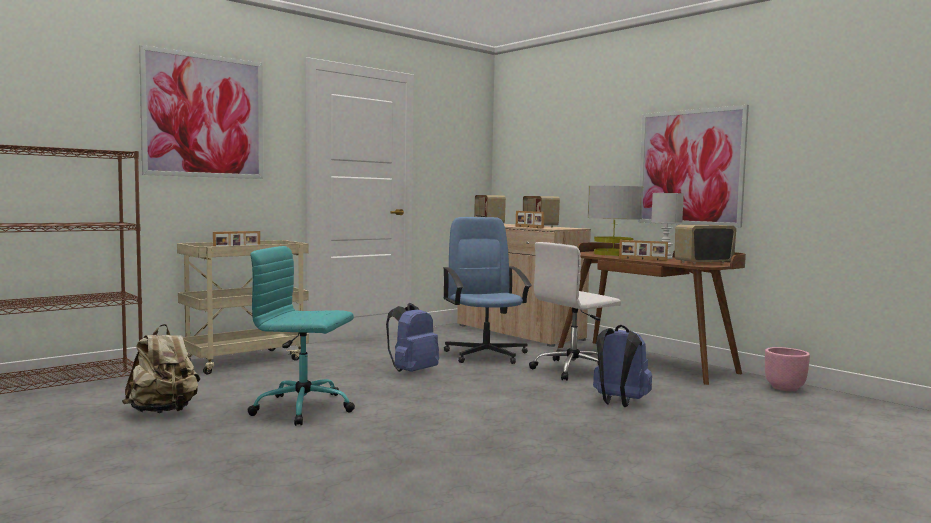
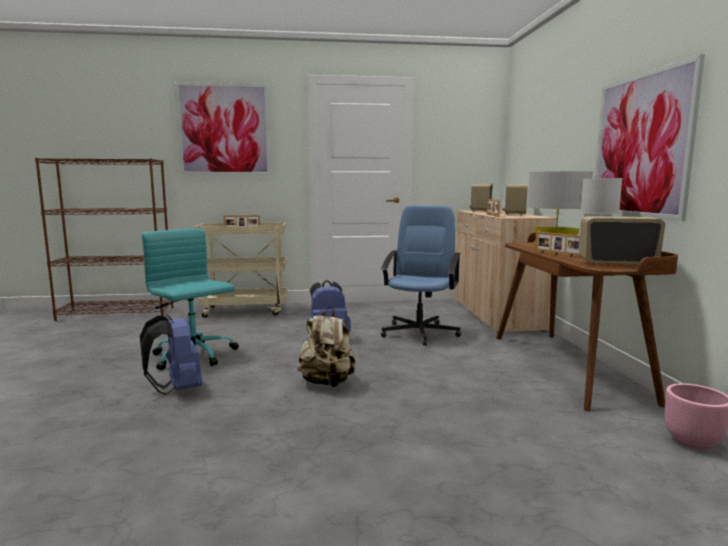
camera: 35 degrees right, 5 degrees up
(163, 411) = (123, 341): beige backpack -> beige backpack (327, 383)
(574, 370) = (467, 363): white office chair -> none
(619, 402) = (436, 409): blue backpack -> blue backpack (177, 389)

